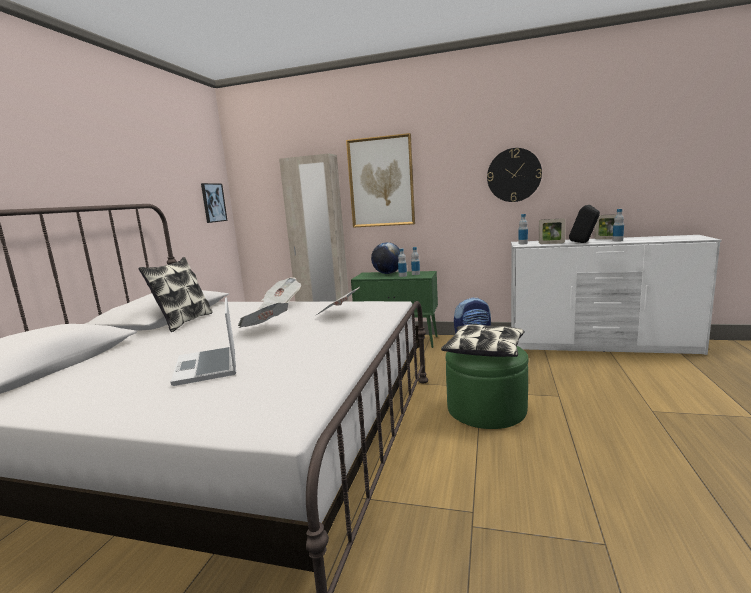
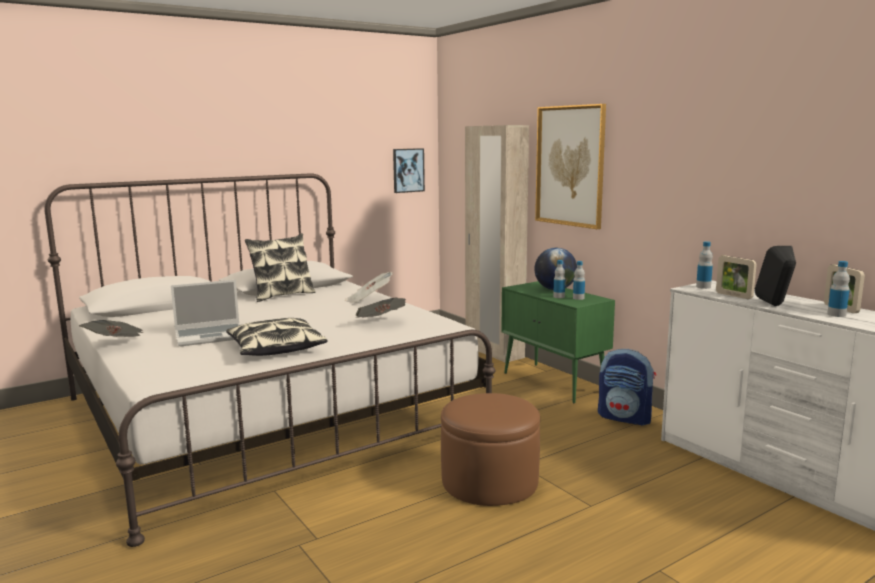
camera: 40 degrees right, 0 degrees up
(208, 367) = (211, 336): laptop -> laptop turned 135 degrees counterclockwise
(265, 329) = (305, 318): newspaper -> newspaper (116, 344)
(484, 350) = (484, 407): pillow -> pillow (276, 348)
(486, 409) = (489, 481): green ottoman -> brown ottoman
(514, 175) = (724, 178): wall clock -> none

